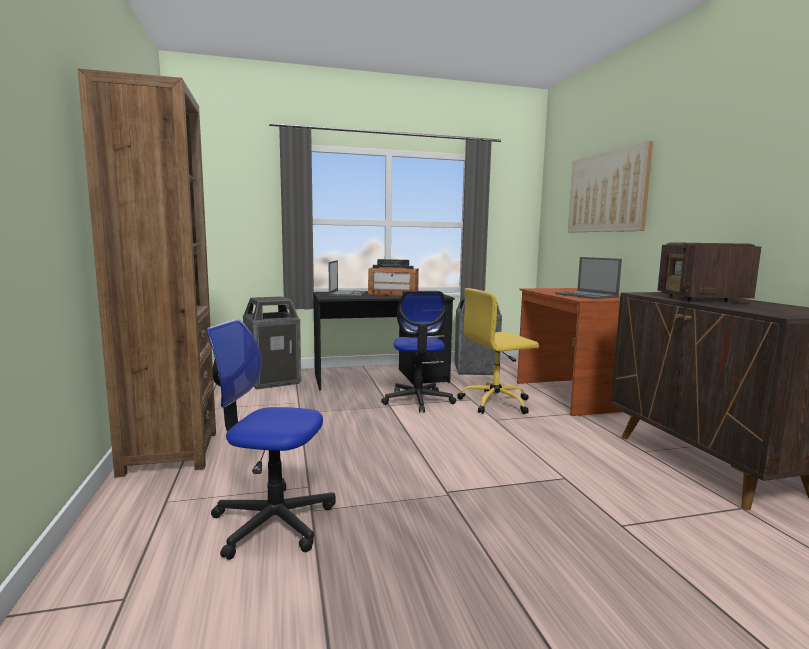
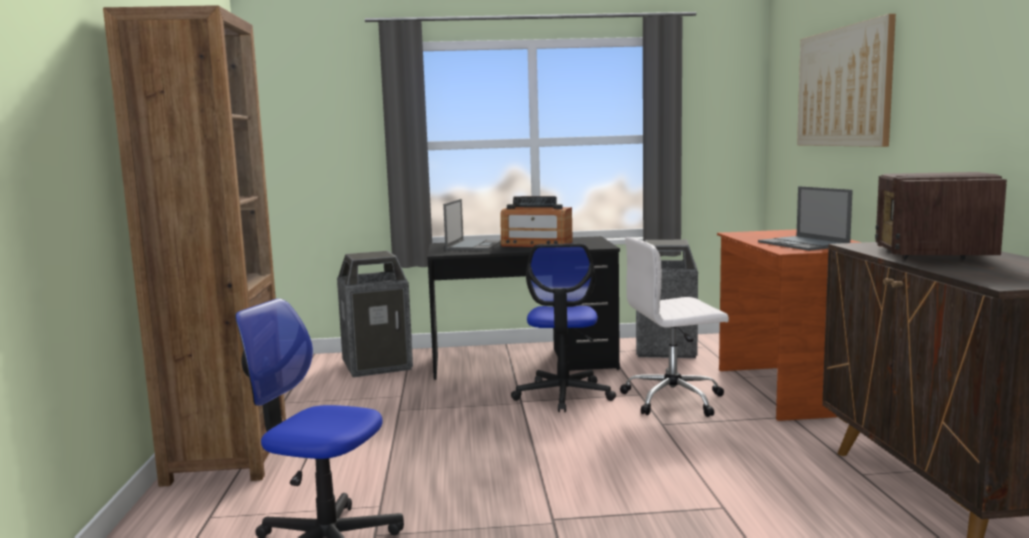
camera: 10 degrees right, 0 degrees up
(496, 403) = (674, 399): yellow office chair -> white office chair

